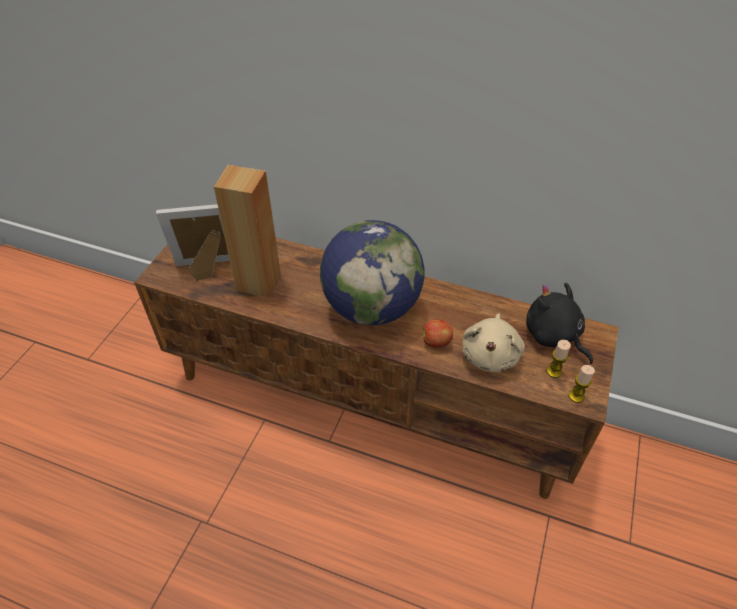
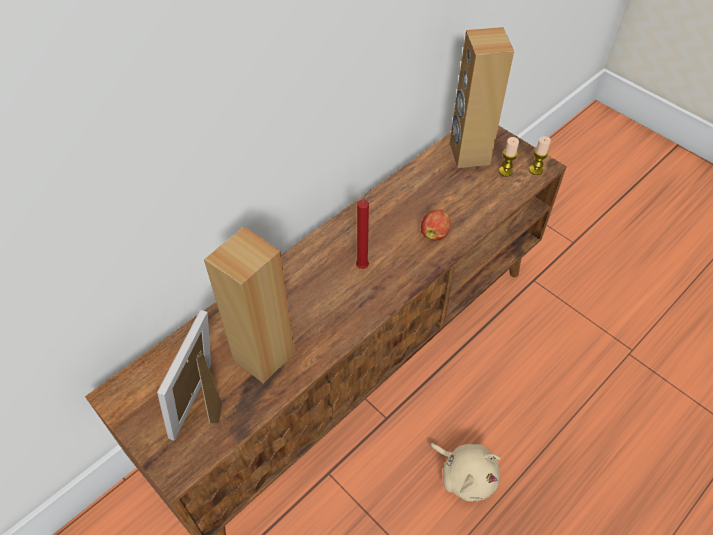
camera: 65 degrees left, 5 degrees up
(371, 307) = (364, 266): globe -> red candle
(490, 354) = (468, 202): beige plush toy -> beige plush toy (465, 475)
(554, 336) = (468, 154): black plush toy -> brown speaker

